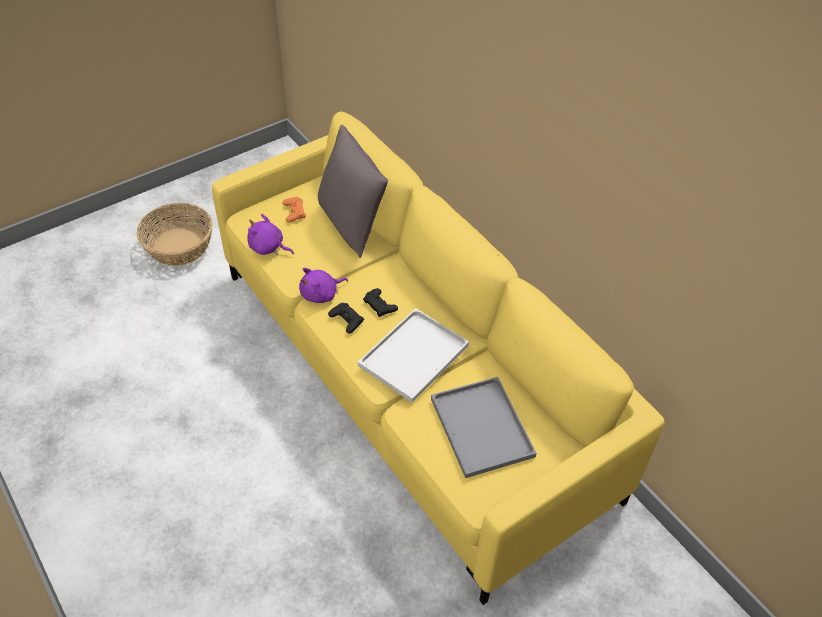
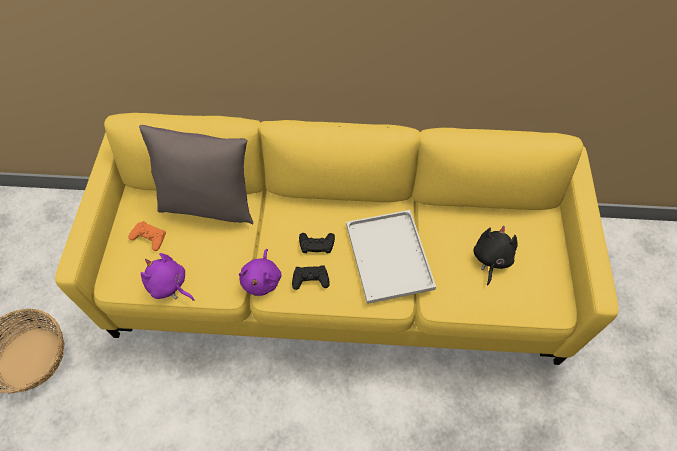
camera: 50 degrees left, 10 degrees up
(268, 247) = (169, 285): purple plush toy -> purple plush toy turned 60 degrees clockwise
(480, 426) = (491, 259): grey tray -> black plush toy

